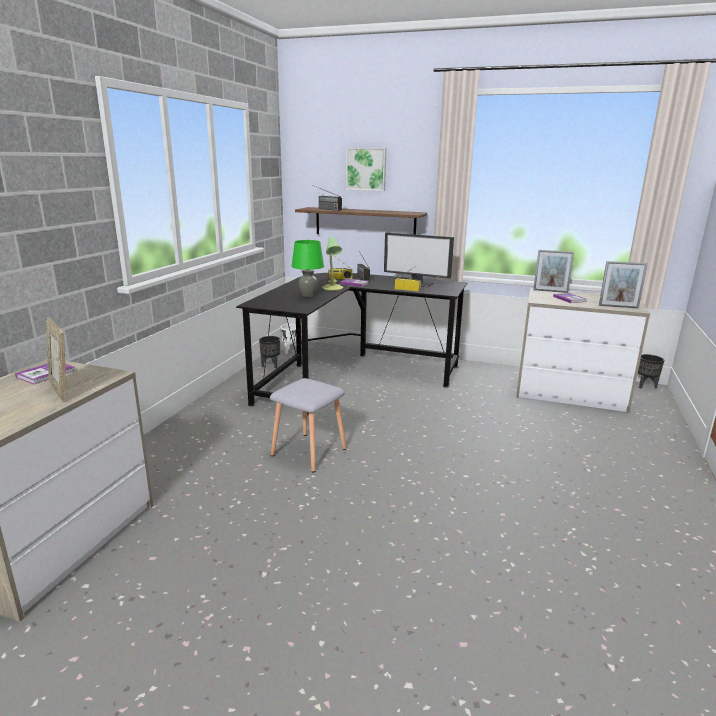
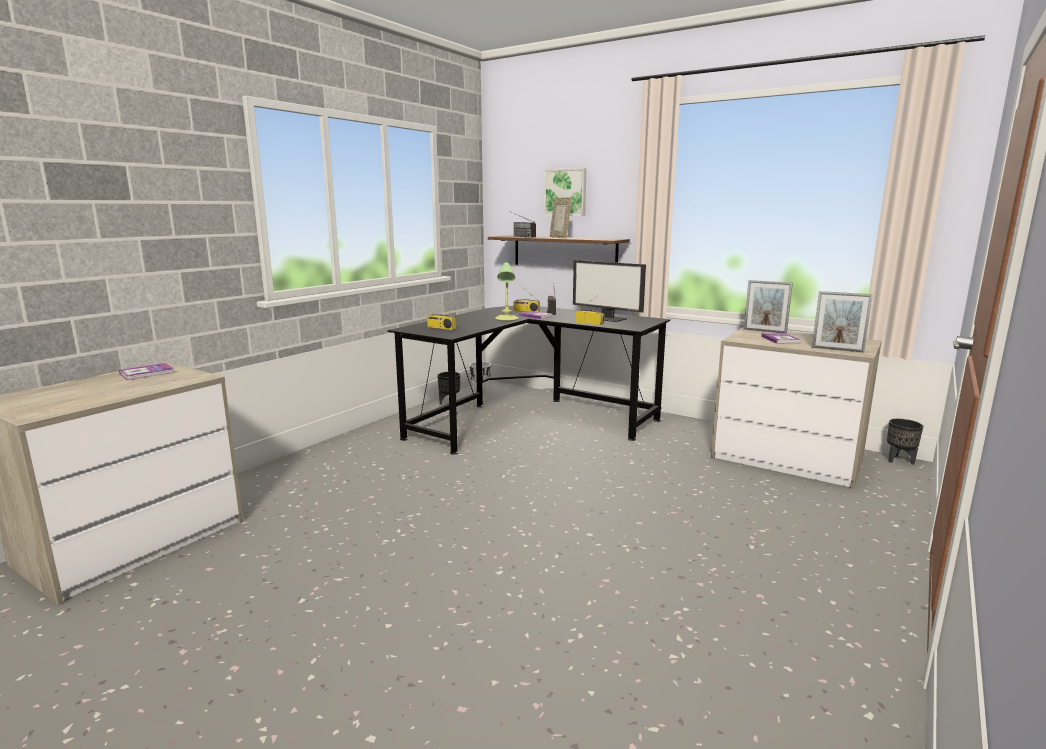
camera: 15 degrees right, 5 degrees down
(62, 391) = (143, 386): picture frame -> picture frame (560, 237)
(283, 301) = (440, 328): none -> radio
(307, 452) = (429, 490): grey stool -> none
(308, 295) = (473, 324): green table lamp -> none

